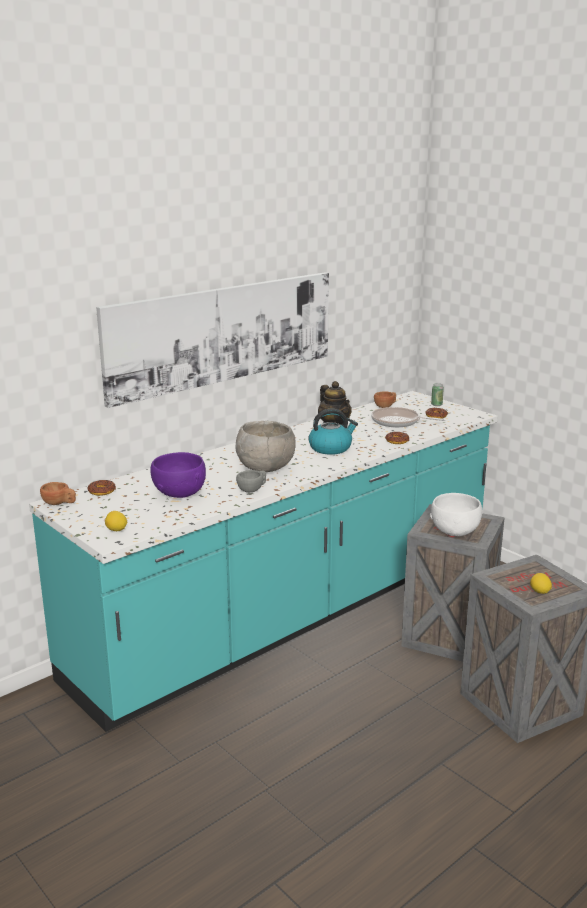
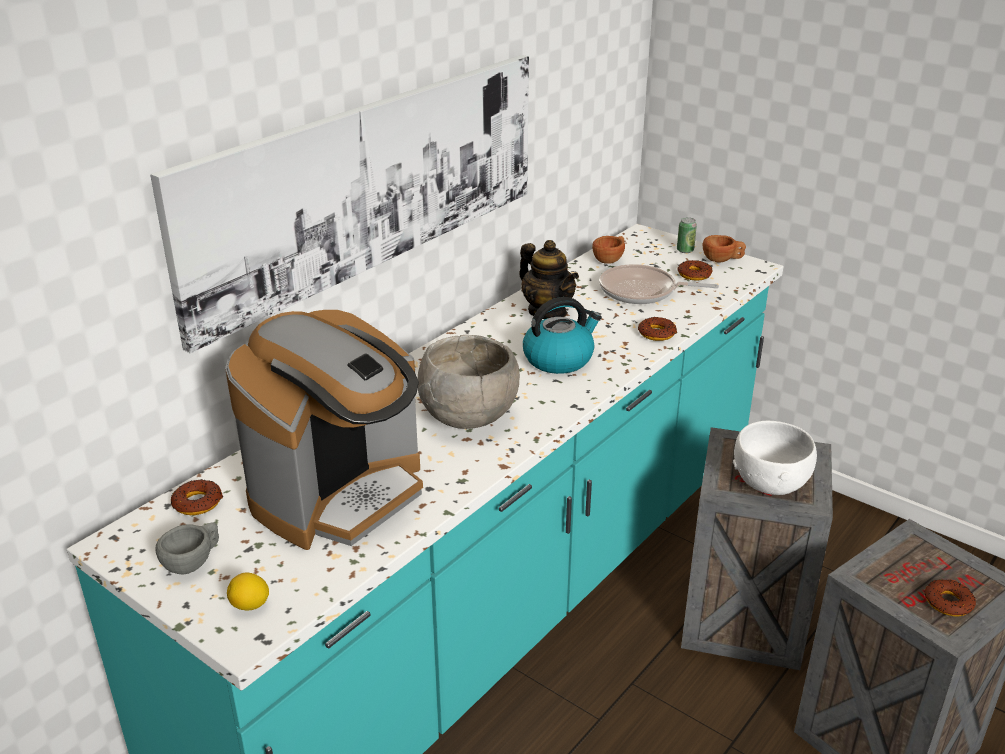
camera: 10 degrees left, 10 degrees up
(59, 503) = (126, 545): brown cup -> brown cup (722, 260)
(179, 493) = (340, 494): purple bowl -> coffee machine
(253, 489) = (464, 471): grey cup -> grey cup (194, 562)
(539, 592) = (948, 602): lemon -> donut

